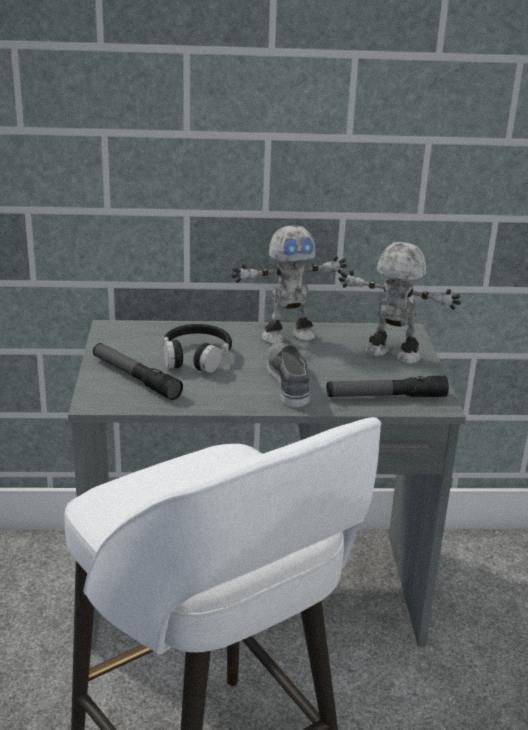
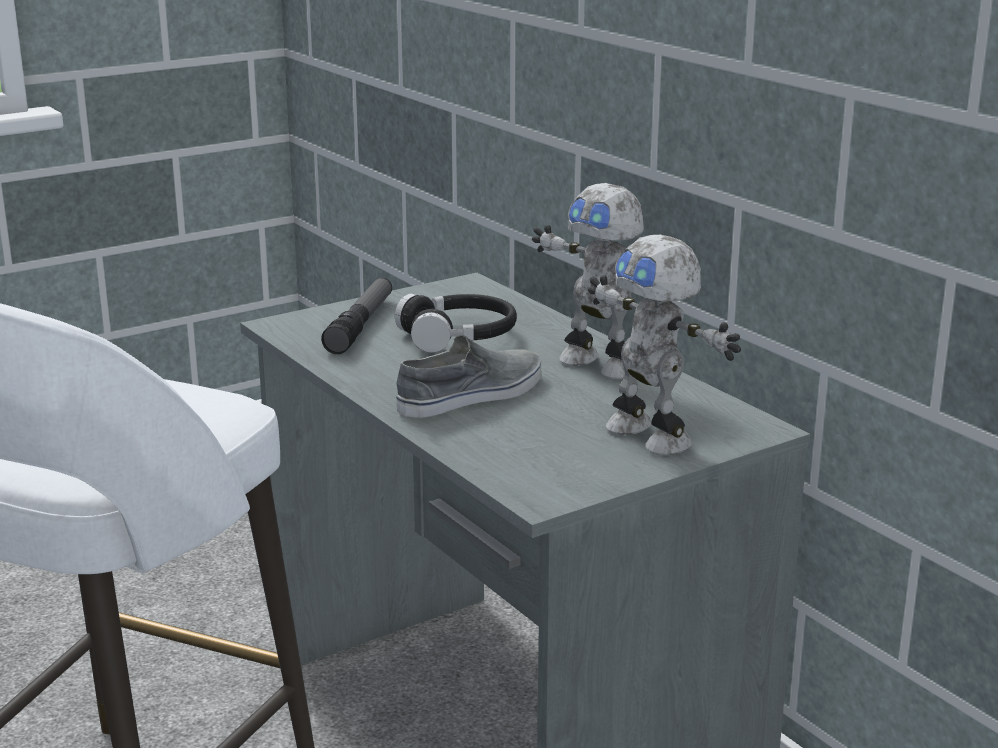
camera: 60 degrees right, 5 degrees down
(386, 397) = (512, 459): flashlight -> none
(391, 355) = (651, 436): toy robot -> toy robot turned 150 degrees clockwise

